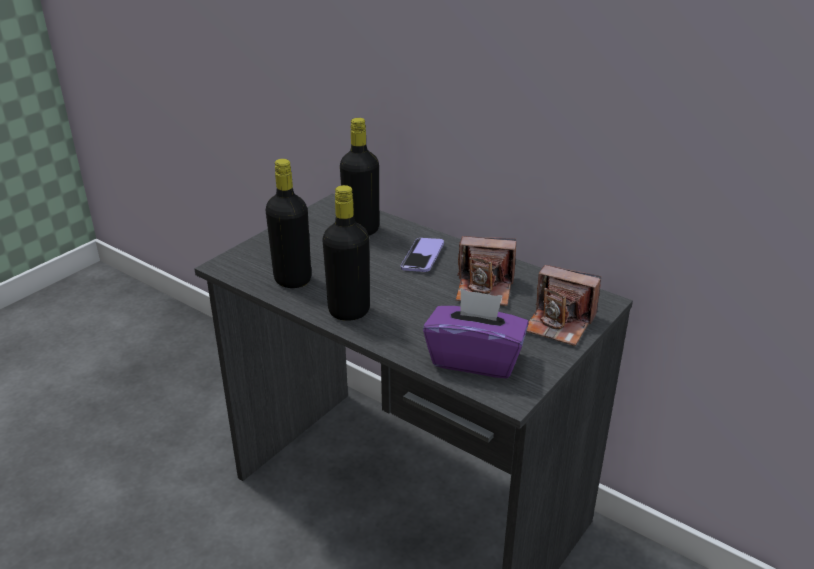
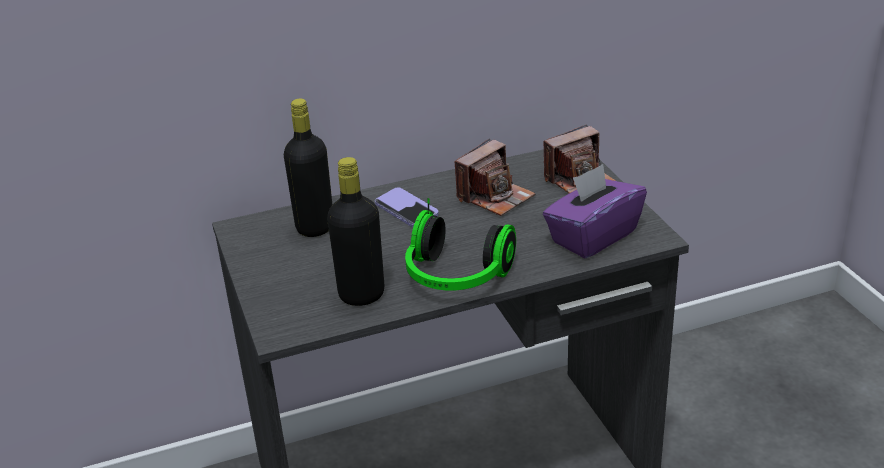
camera: 55 degrees left, 0 degrees up
(349, 311) = (455, 278): black bottle -> headphones

